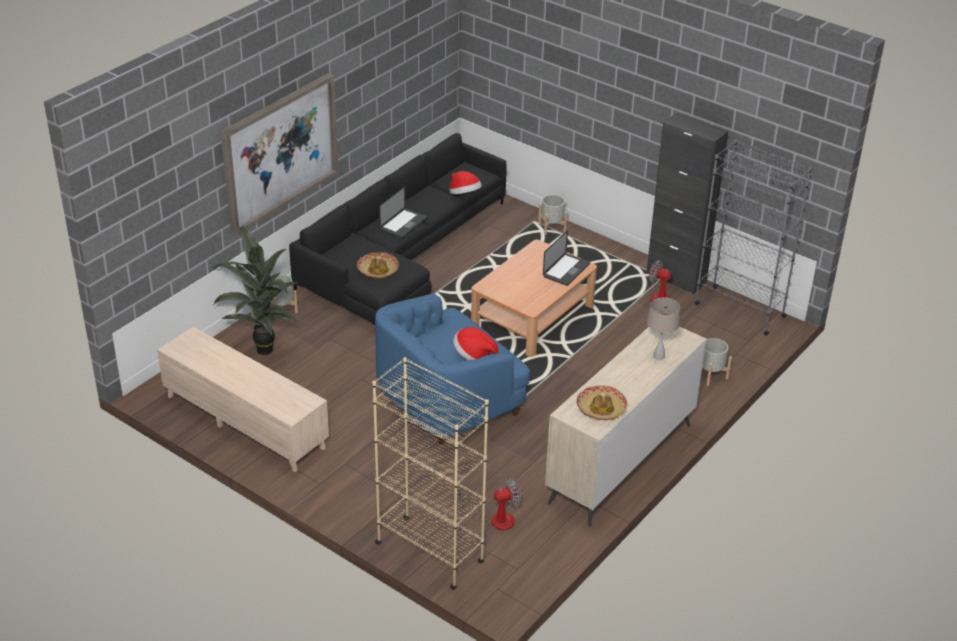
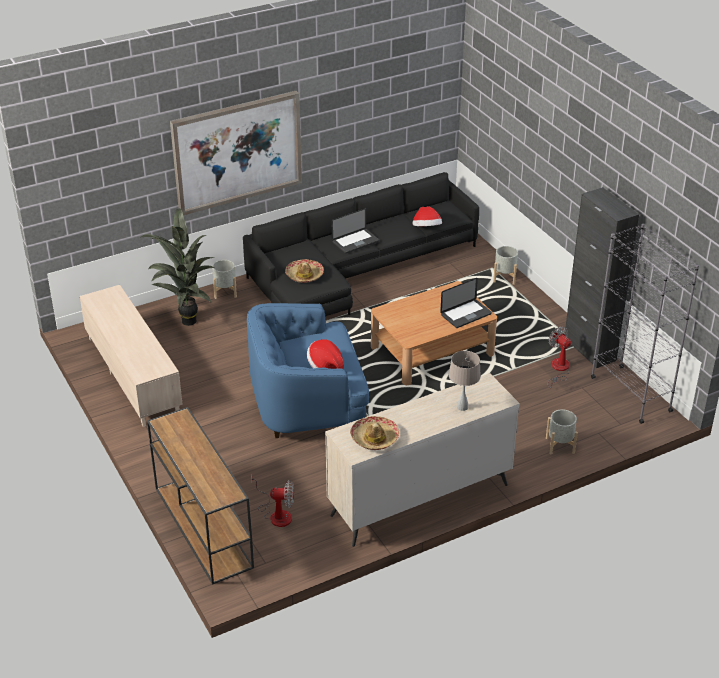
camera: 25 degrees right, 0 degrees up
(429, 553) = (202, 526): beige bookcase -> brown console table

